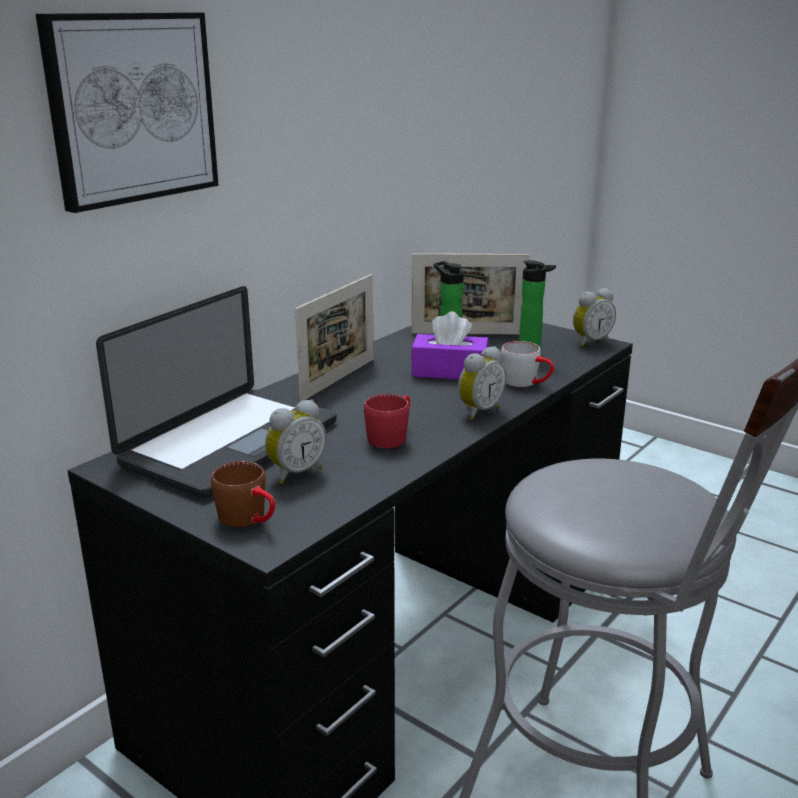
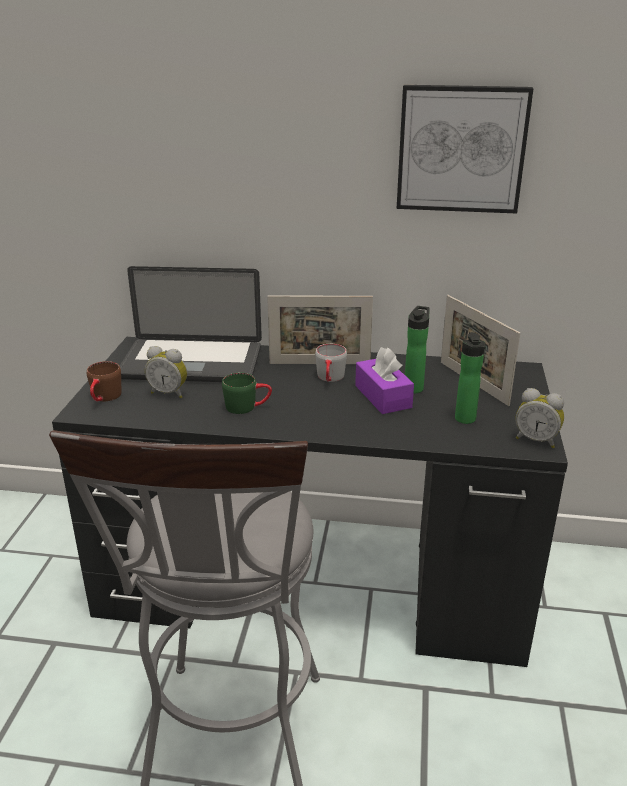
camera: 60 degrees right, 5 degrees up
(131, 108) = (191, 133): picture -> picture (461, 149)
(391, 436) = (247, 406): red mug -> green mug
(478, 411) = (321, 426): alarm clock -> none
(527, 382) = (400, 432): grey mug -> grey mug (330, 379)

